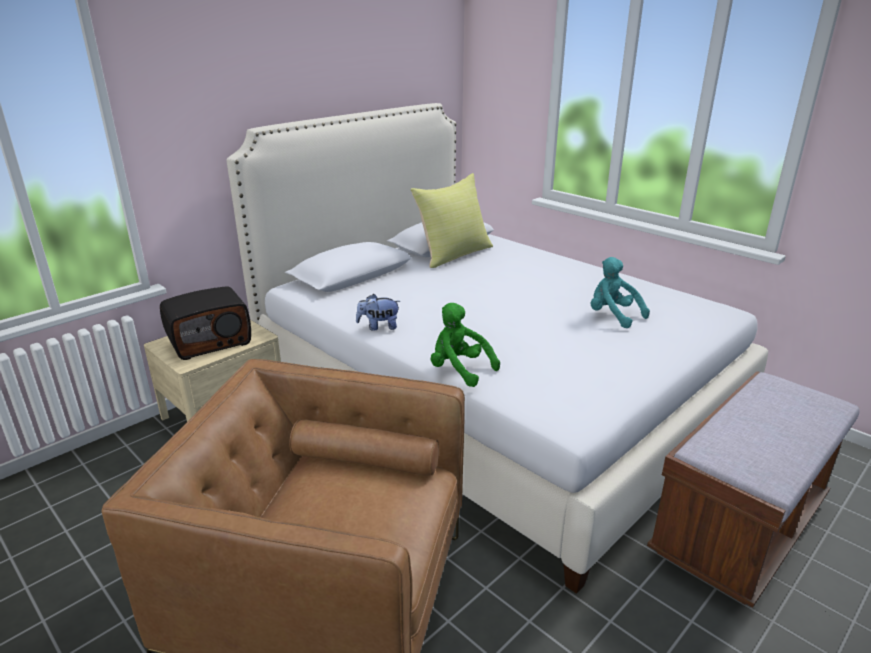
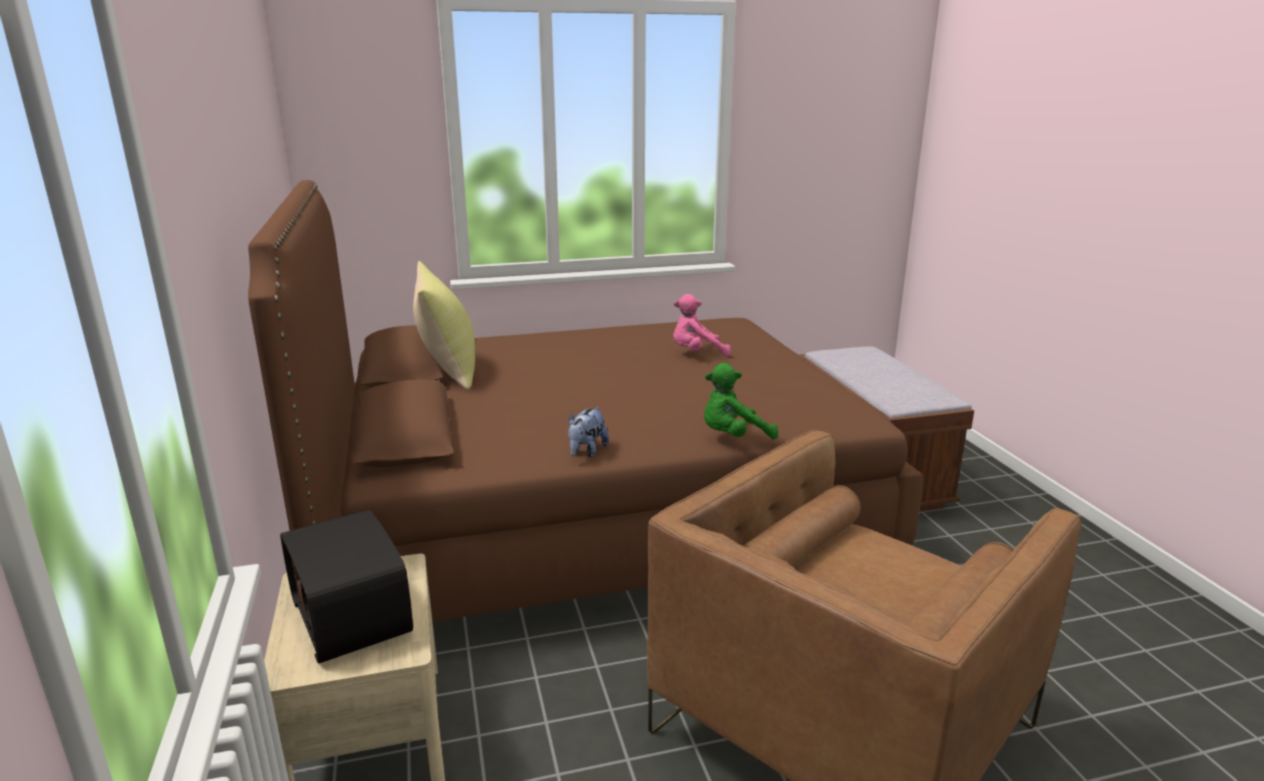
camera: 60 degrees left, 5 degrees down
(210, 341) = (354, 615): radio -> radio turned 150 degrees clockwise
(488, 399) = (589, 513): white bed -> brown bed
(613, 316) = (697, 353): turquoise plush toy -> pink plush toy

